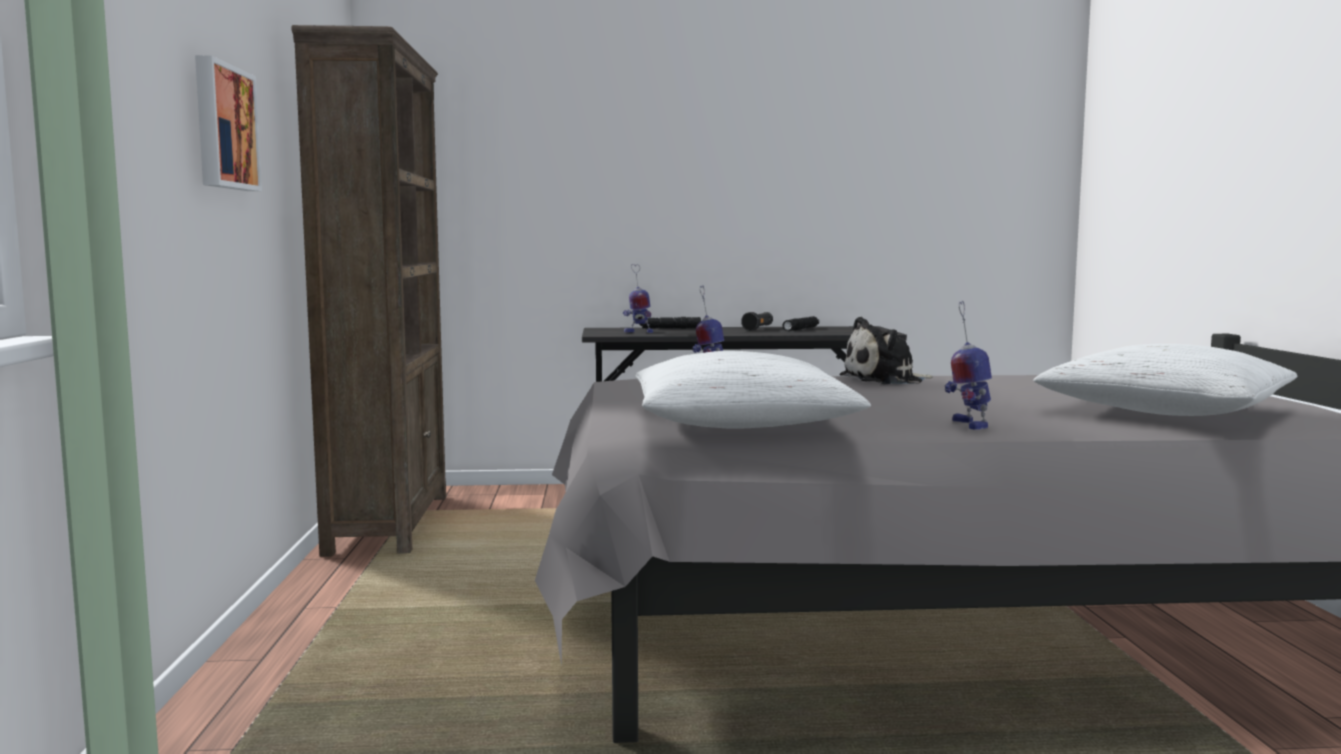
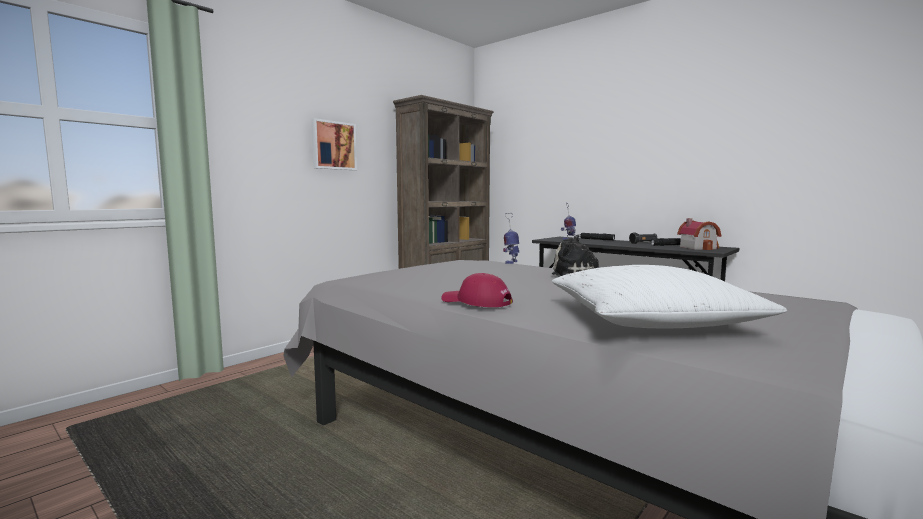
camera: 45 degrees right, 0 degrees up
(742, 424) = (392, 283): white pillow -> none
(846, 329) = (699, 247): none -> toy house
(968, 424) = (476, 302): toy robot -> red cap

